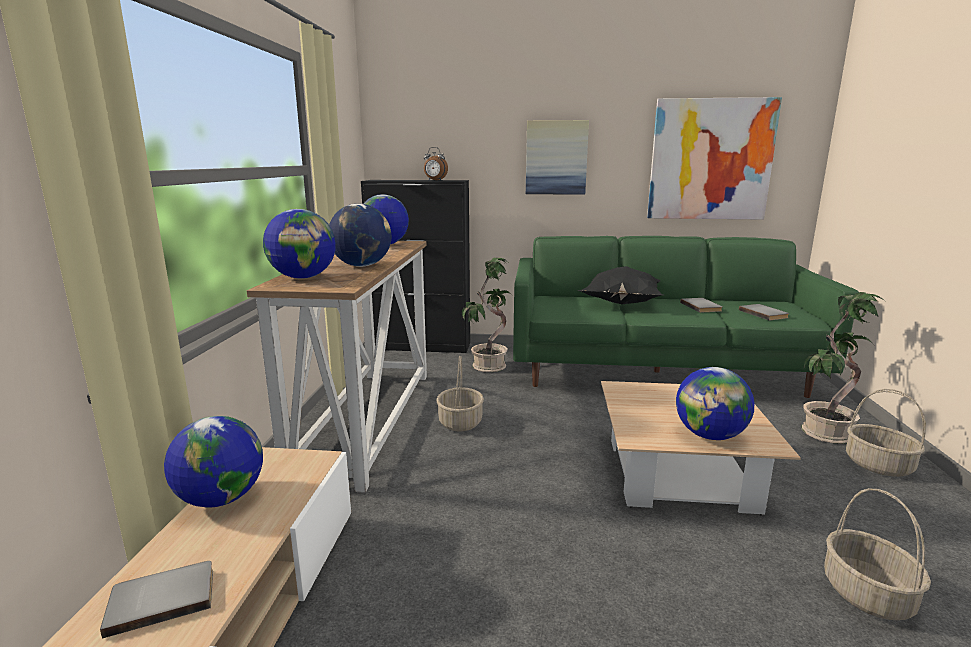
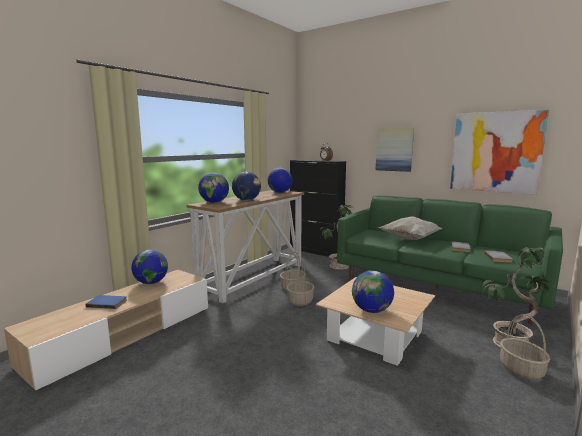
camera: 30 degrees right, 5 degrees down
(162, 598) = (107, 303): grey book -> blue book
(621, 304) = (410, 239): black pillow -> white pillow
(865, 594) = (402, 413): basket -> basket (300, 301)

